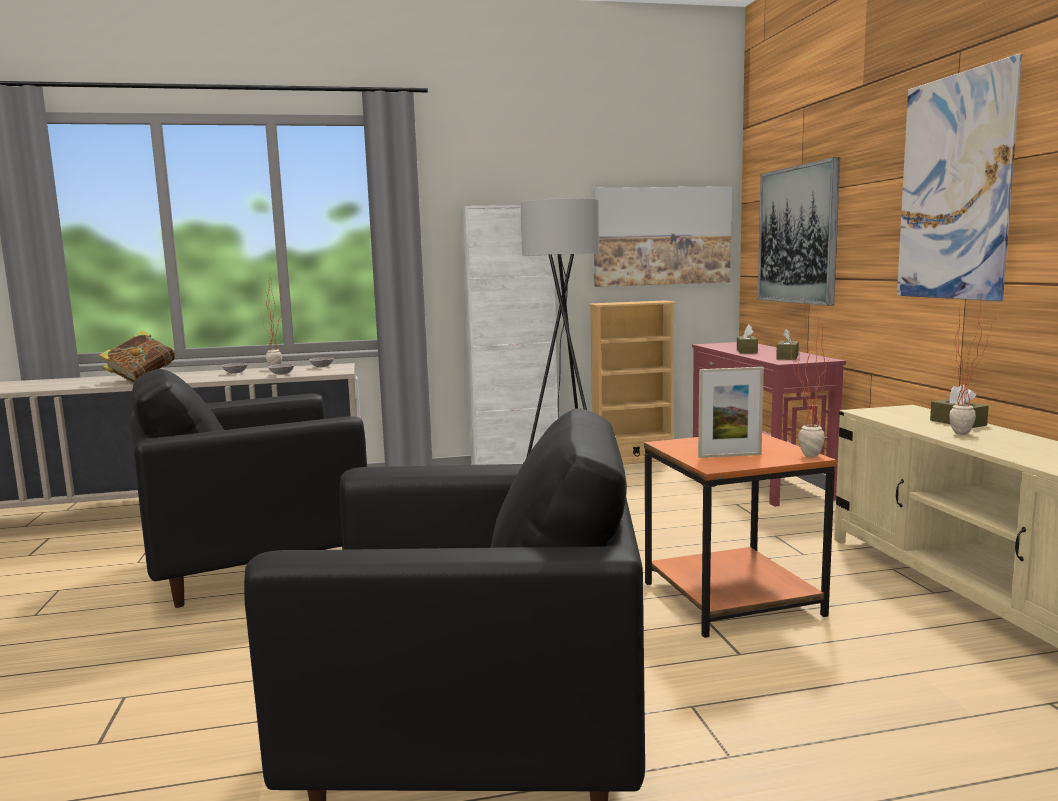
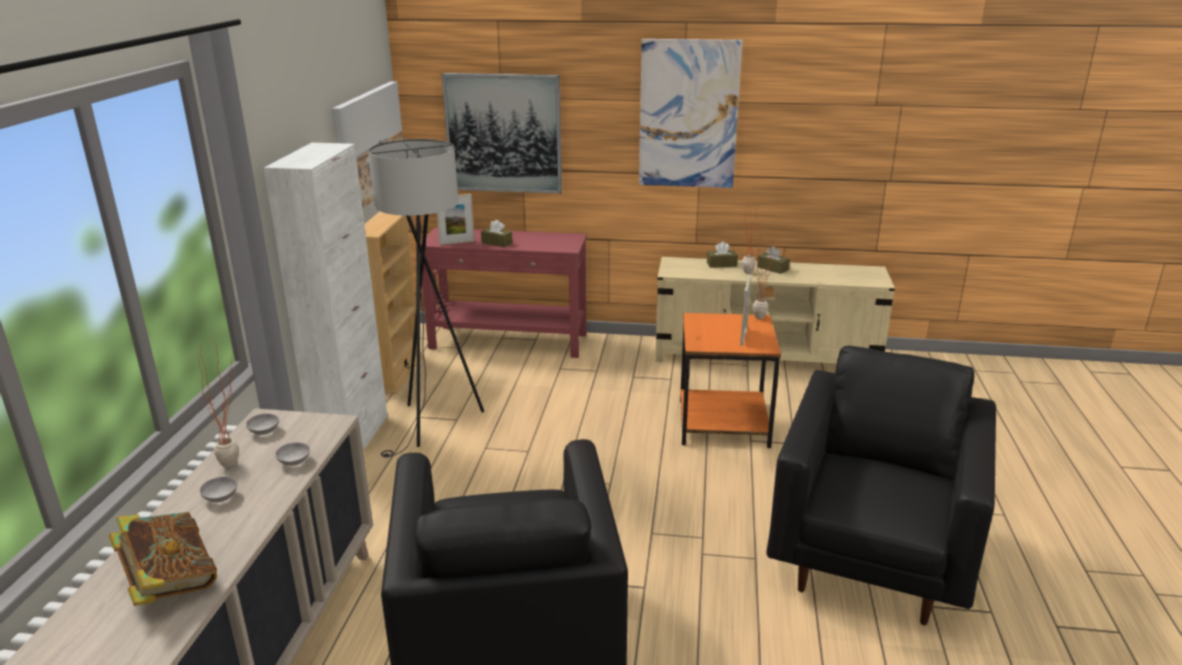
camera: 70 degrees left, 15 degrees up
(721, 347) = (457, 243): none -> picture frame
(787, 357) = (549, 242): brown tissue box -> brown tissue box (772, 268)

